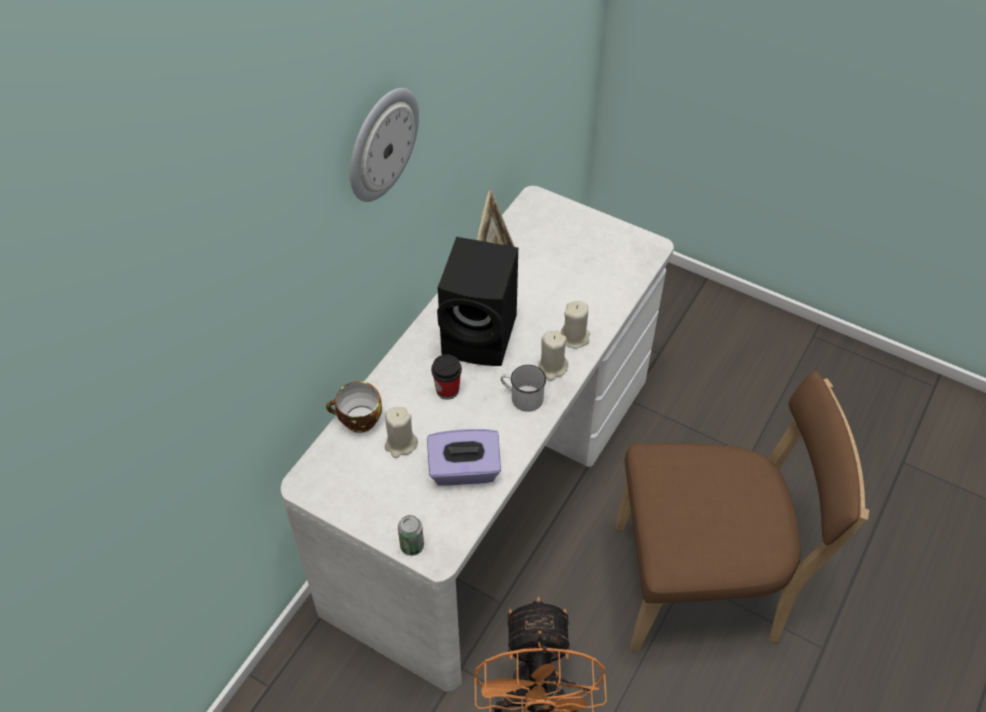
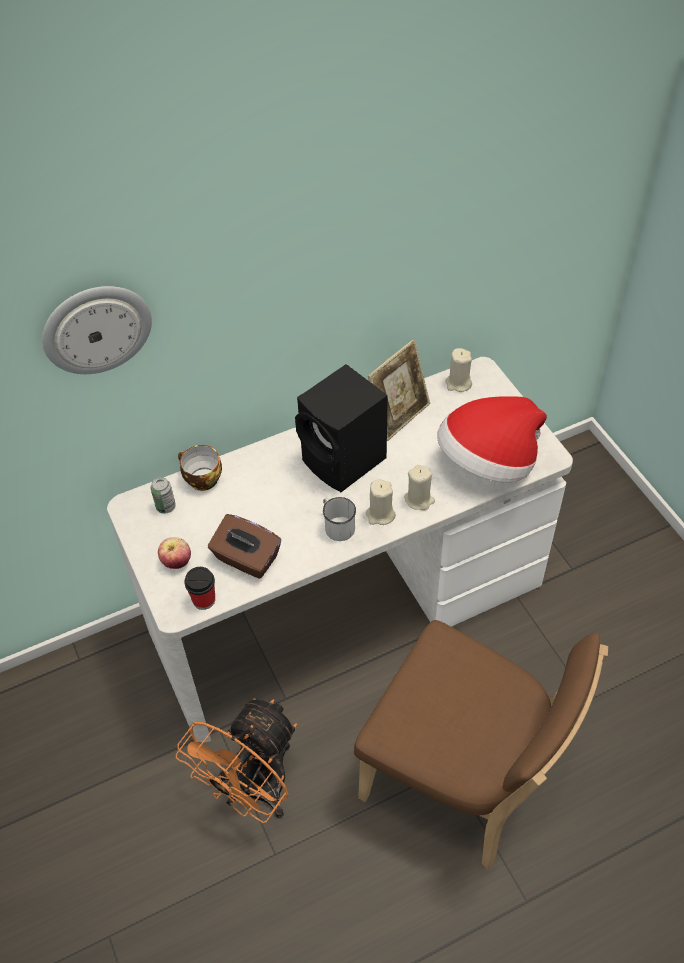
camera: 35 degrees right, 0 degrees up
(381, 144) = (277, 253): wall clock -> wall clock (96, 328)
(400, 444) = (217, 513): beige candle -> beige candle (458, 383)
(400, 510) = (177, 562): none -> apple
(412, 546) = (163, 594): can -> can (166, 506)
(447, 390) = (284, 490): cup -> cup (204, 600)
(464, 471) = (246, 559): purple tissue box -> brown tissue box
(606, 276) = (488, 462): none -> hat

